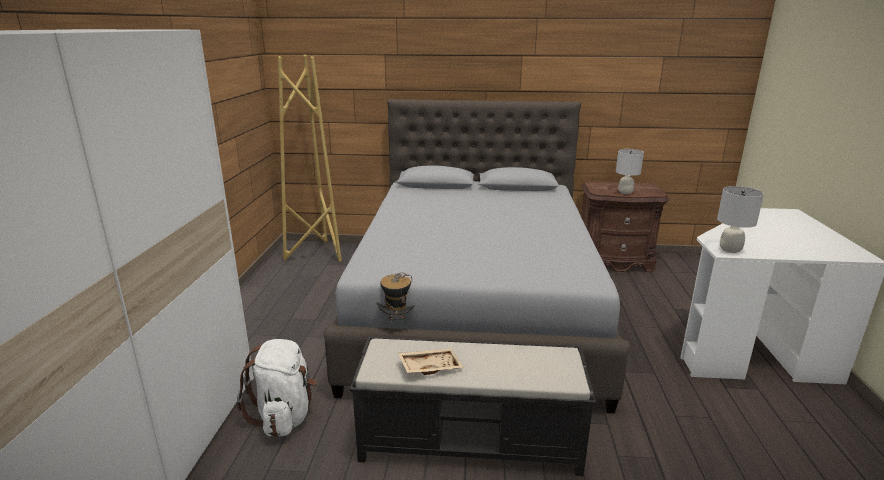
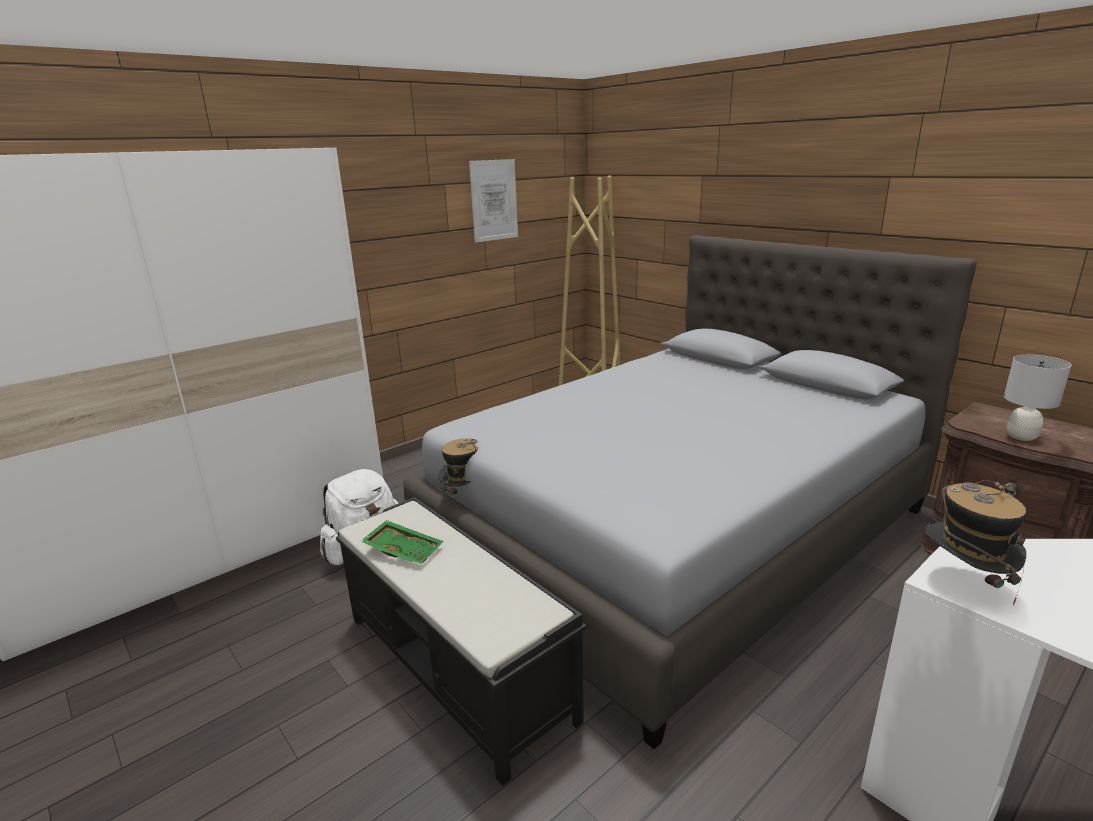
camera: 45 degrees right, 0 degrees up
(219, 78) = (494, 200): none -> picture
(430, 367) = (404, 549): beige tray -> green tray
(729, 250) = (963, 583): grey table lamp -> hat

